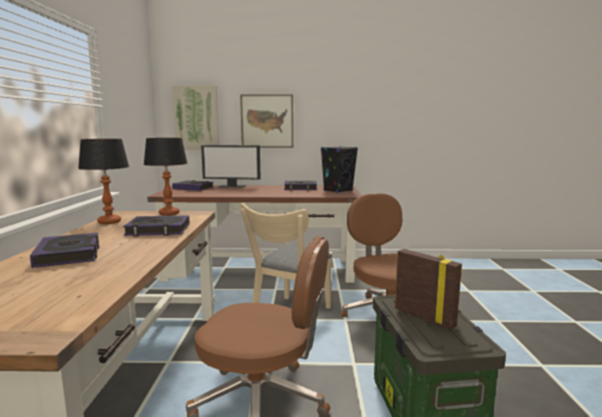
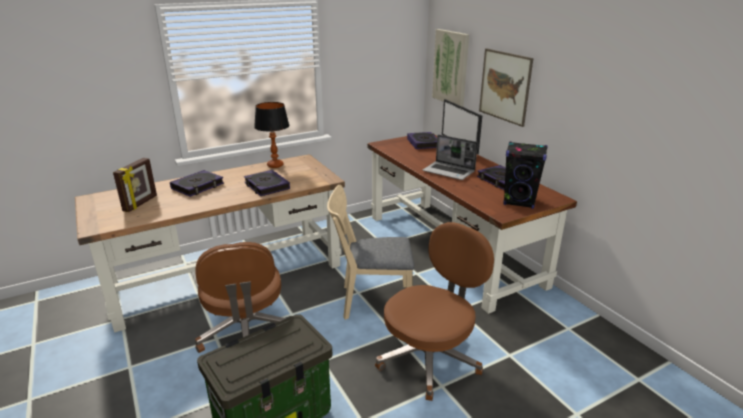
camera: 60 degrees right, 15 degrees up
(168, 213) = (316, 171): table lamp -> none
(262, 192) = (449, 172): none -> laptop
(424, 317) = (265, 347): picture frame -> picture frame (141, 203)

